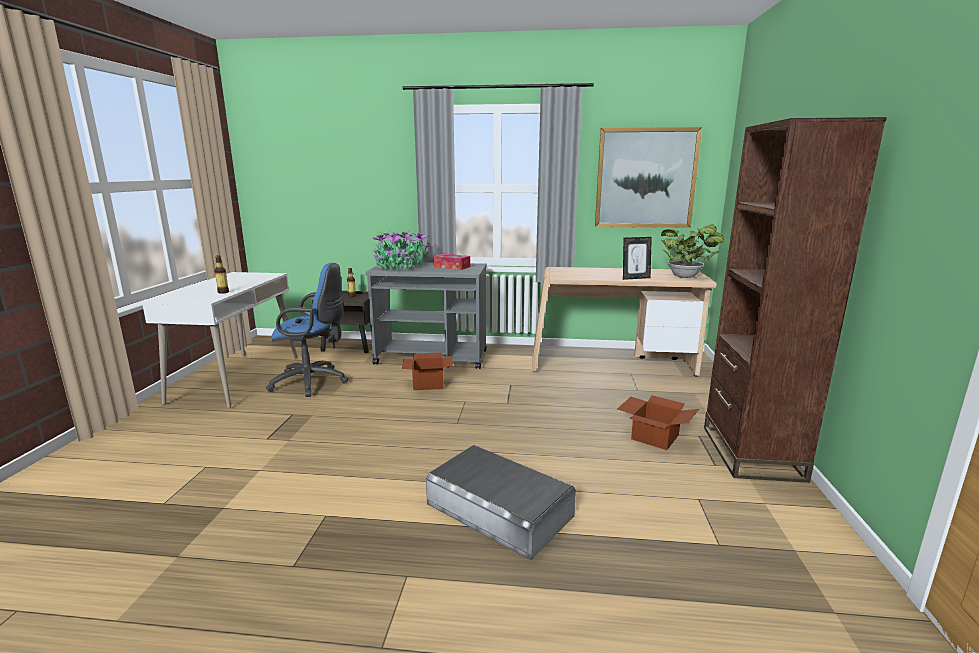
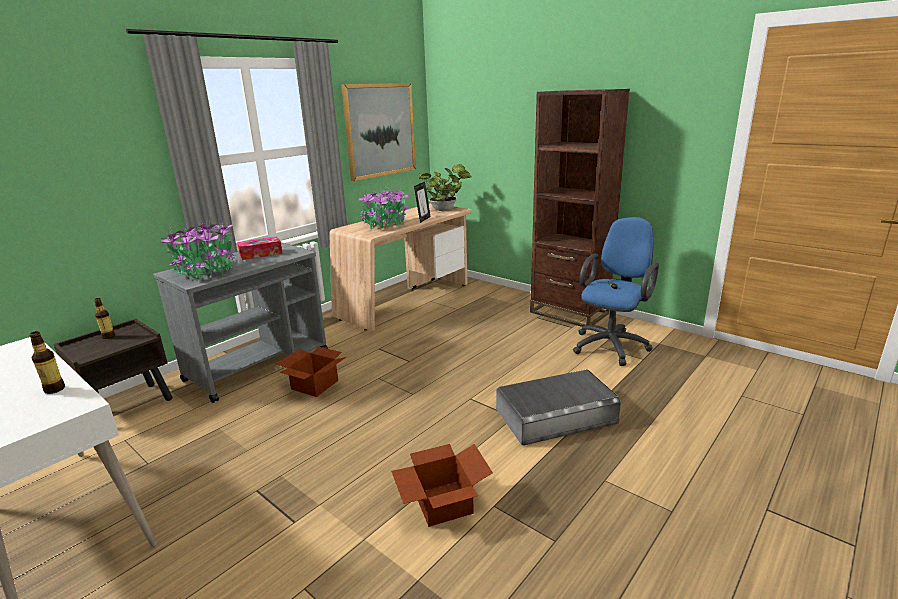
camera: 55 degrees left, 5 degrees up
(313, 382) = (190, 456): blue office chair -> blue office chair (612, 345)
(589, 273) = (384, 225): none -> potted plant
(654, 436) = (522, 329): cardboard box -> cardboard box (441, 503)

